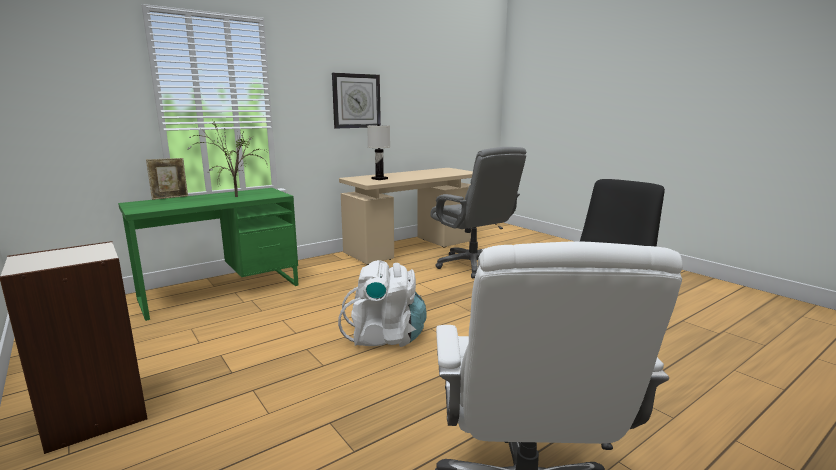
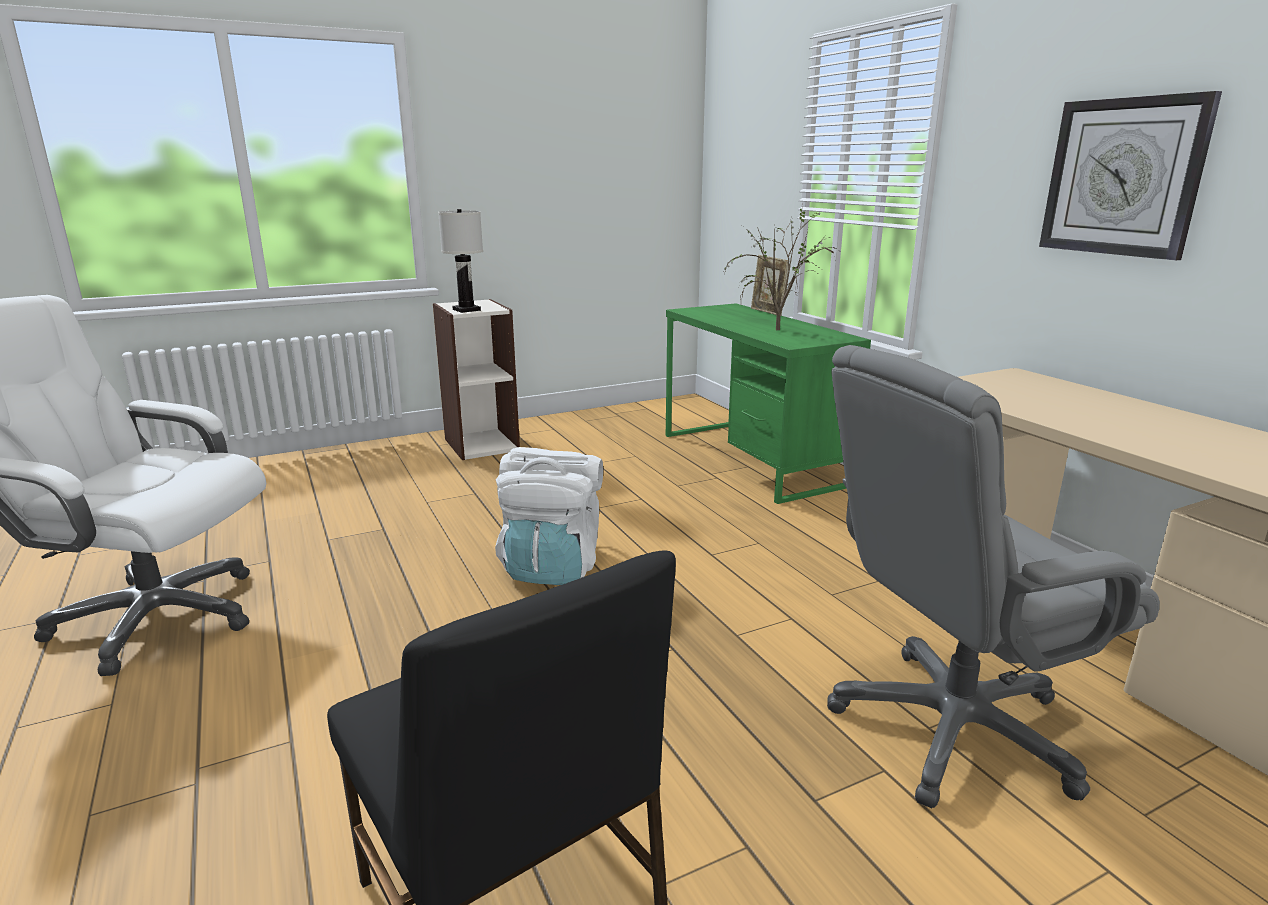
camera: 100 degrees right, 5 degrees up
(379, 179) = (1025, 394): white table lamp -> white table lamp (466, 310)

